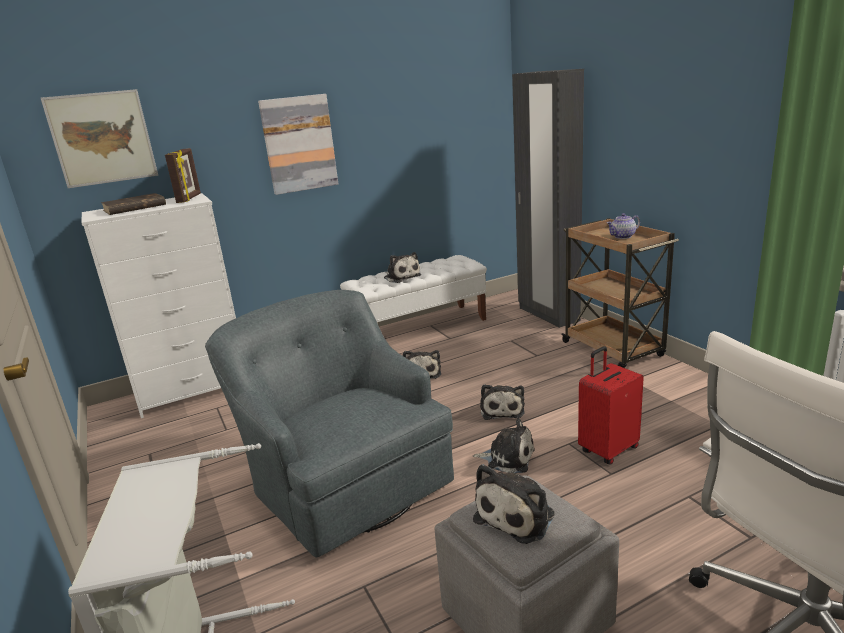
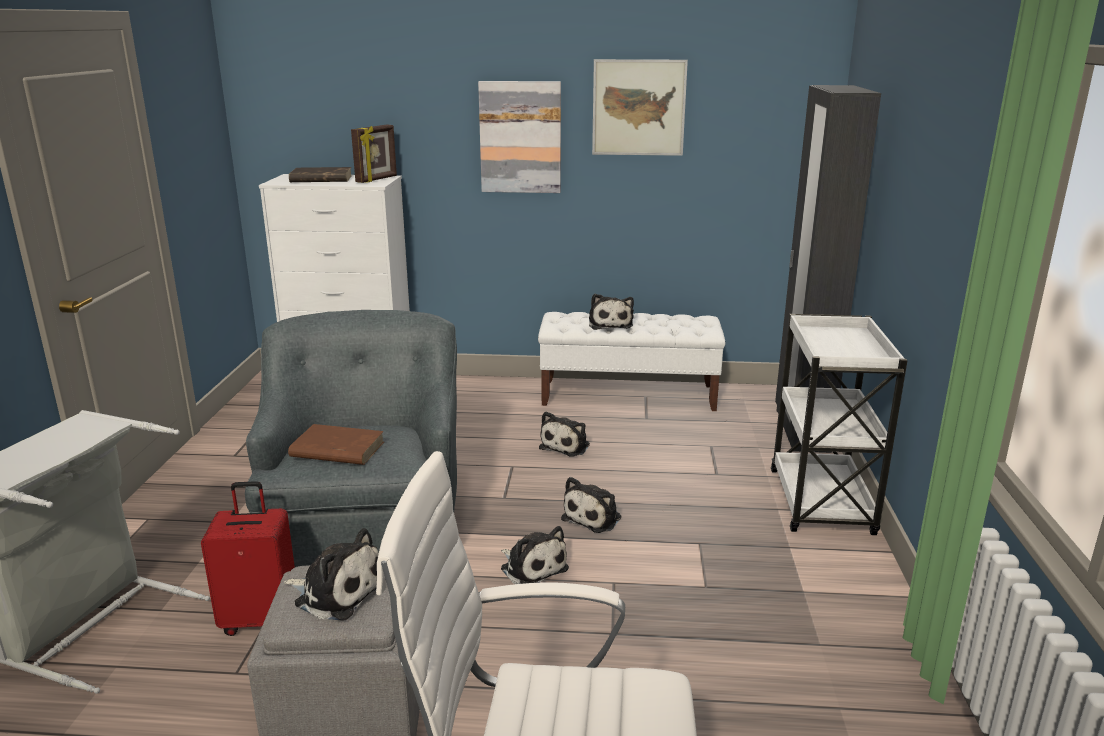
camera: 30 degrees right, 0 degrees up
(102, 138) = (314, 102): picture -> picture (638, 108)
(346, 420) = (336, 450): none -> brown book
(517, 515) = (337, 592): plush toy -> plush toy turned 135 degrees counterclockwise
(607, 449) = (645, 608): red suitcase -> red suitcase (261, 619)
(613, 350) = (821, 503): brown cart -> white cart
(623, 236) = (852, 346): teapot -> none

